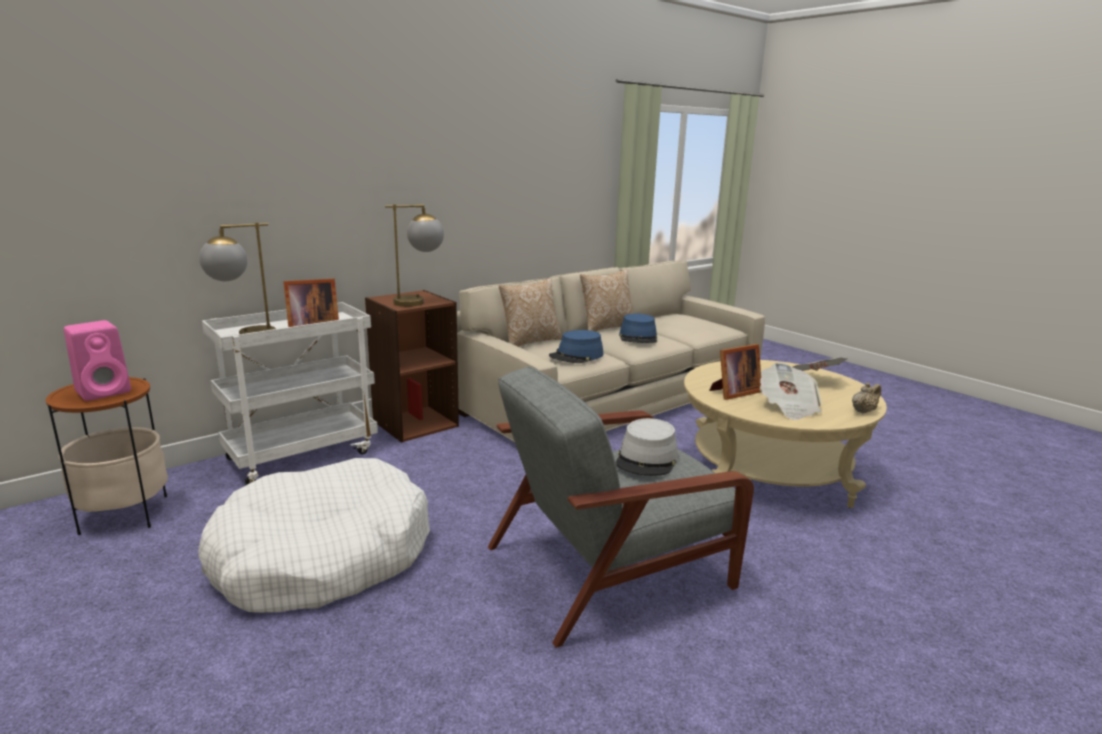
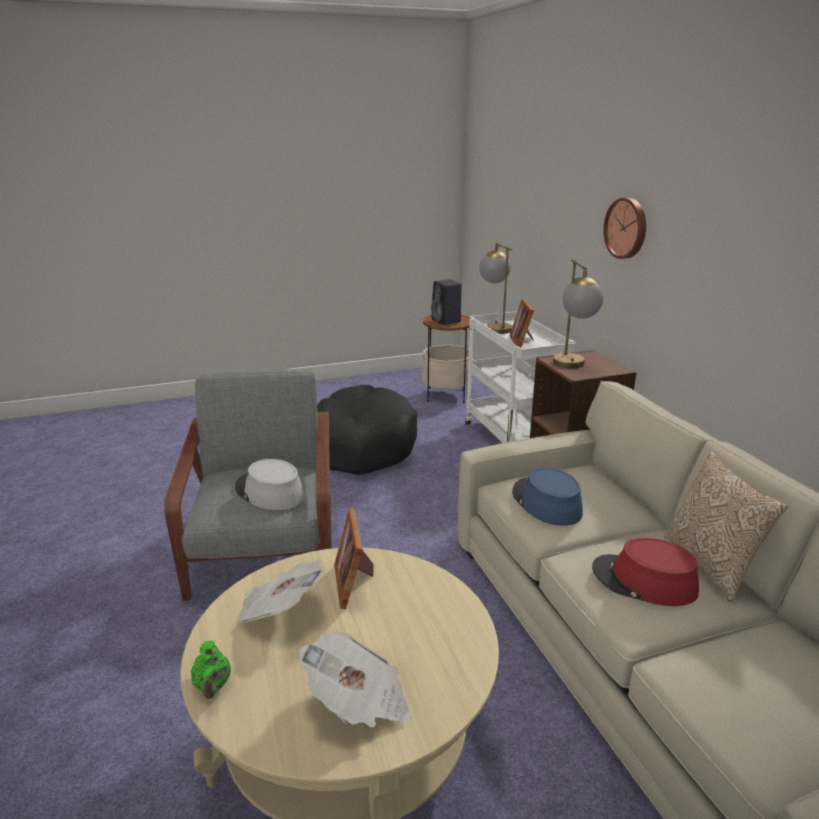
camera: 110 degrees right, 5 degrees up
(105, 391) = (447, 321): pink speaker -> black speaker
(322, 556) = (362, 444): white dog bed -> black dog bed
(370, 173) = (627, 228): none -> wall clock
(530, 342) = (617, 483): pillow -> none
(638, 337) = (644, 581): blue hat -> red hat
(863, 411) = (213, 686): beige teapot -> green teapot

